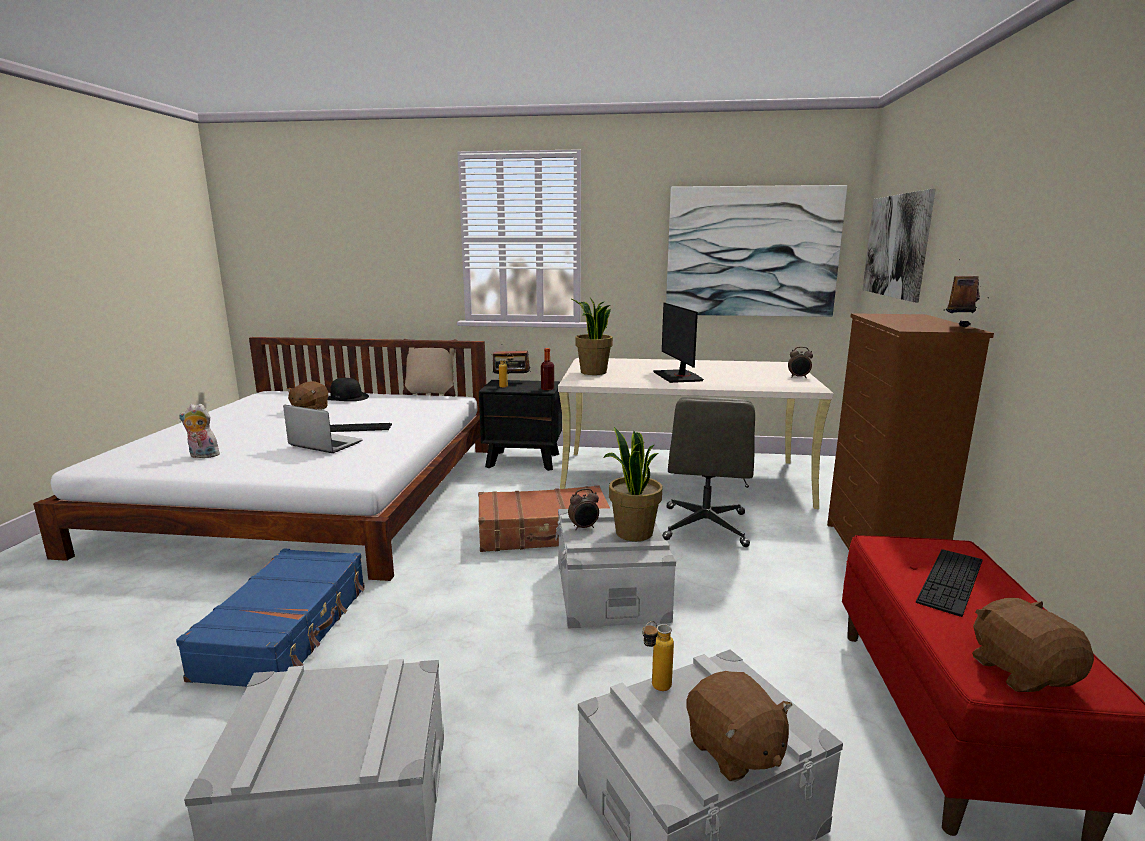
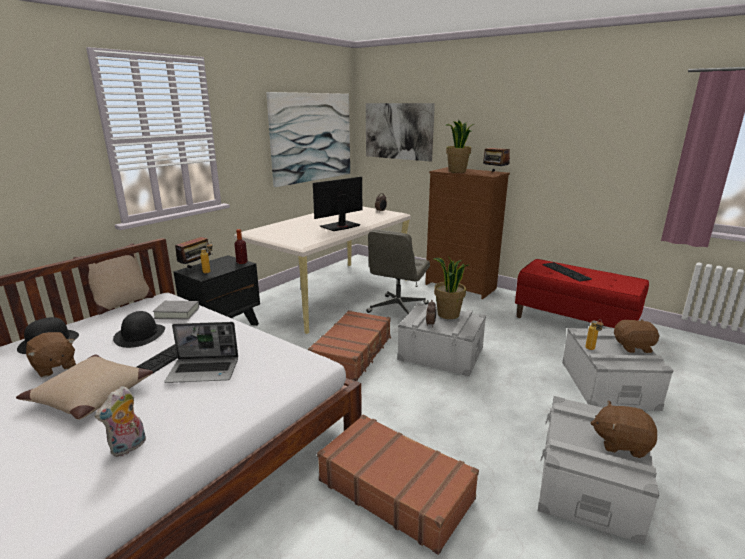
camera: 60 degrees left, 5 degrees up
(271, 428) = (90, 395): none -> beige pillow
(287, 630) = (395, 489): blue suitcase -> brown suitcase
(324, 444) = (204, 370): laptop -> laptop turned 150 degrees counterclockwise
(376, 412) = (140, 335): none -> black hat
(427, 409) = (177, 313): none -> grey book
(593, 372) = (293, 238): potted plant -> potted plant (457, 171)
(678, 376) = (340, 226): monitor -> monitor turned 120 degrees clockwise
(705, 527) = (397, 308): grey office chair -> grey office chair turned 75 degrees clockwise
(1022, 672) = (626, 285): brown plush toy -> brown plush toy (621, 443)

